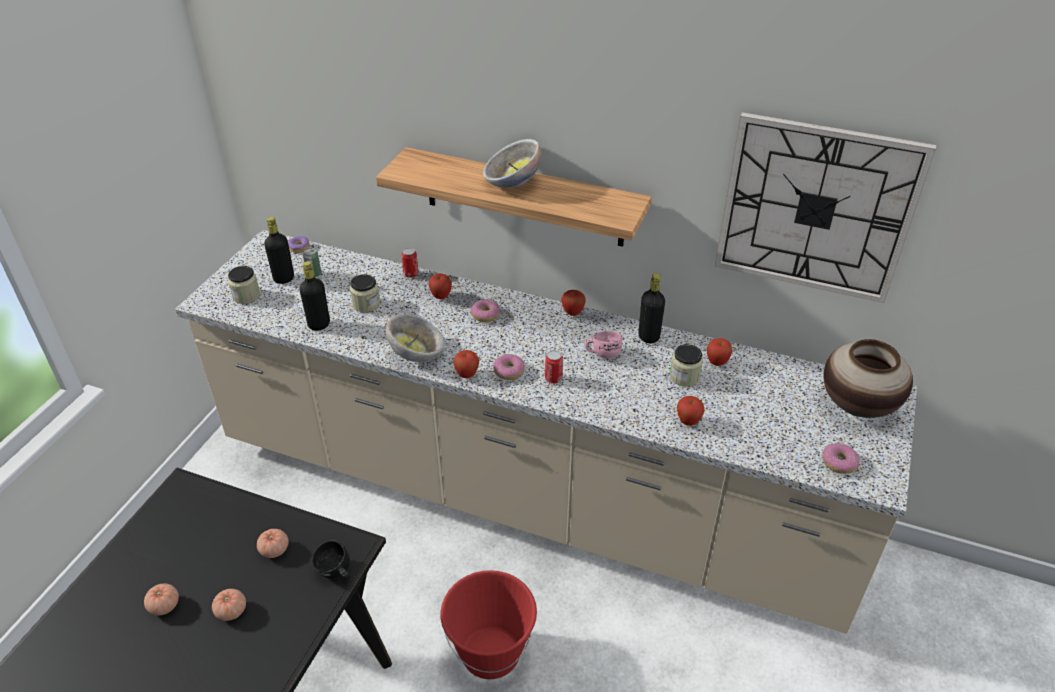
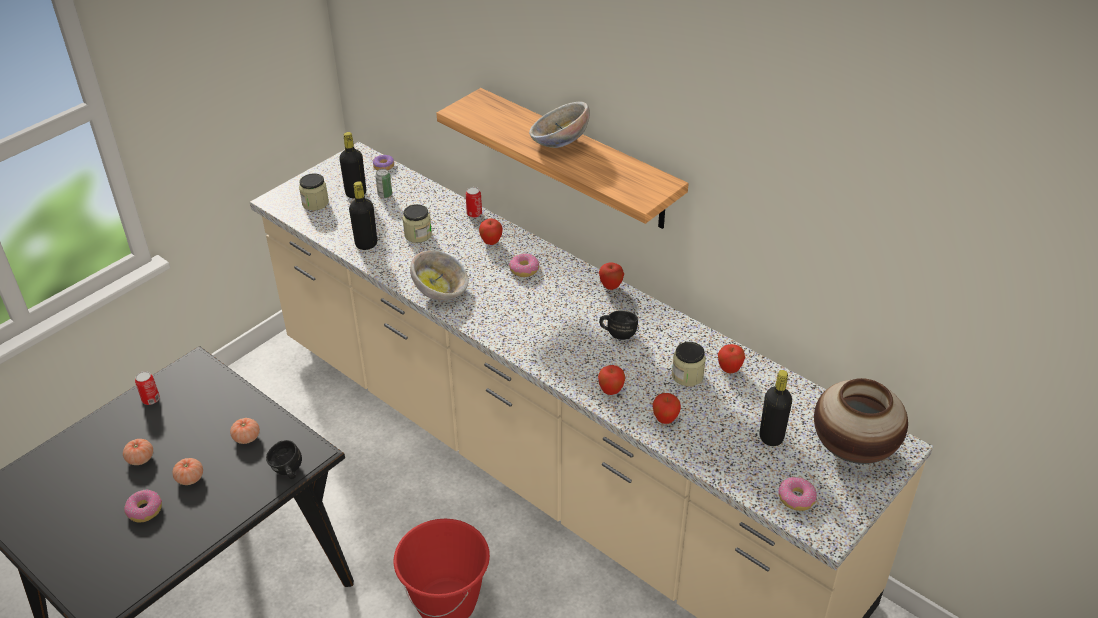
camera: 20 degrees right, 0 degrees up
(467, 375) = (476, 323): apple -> apple (611, 391)
(508, 371) = (517, 329): donut -> donut (144, 510)
(553, 379) = (556, 346): can -> can (151, 399)
(602, 353) = (618, 333): pink mug -> black mug
(648, 337) = (674, 328): black bottle -> black bottle (771, 437)
(816, 209) = (836, 229): wall clock -> none

